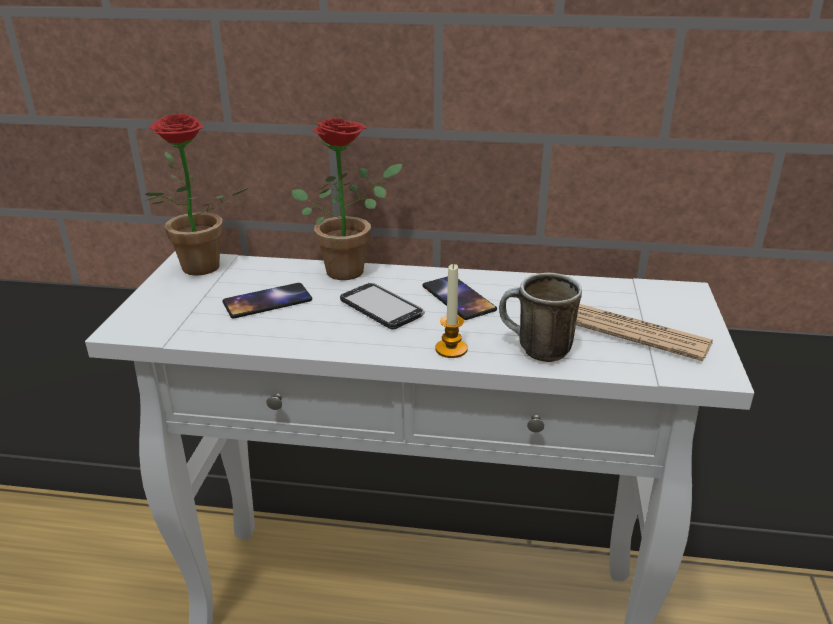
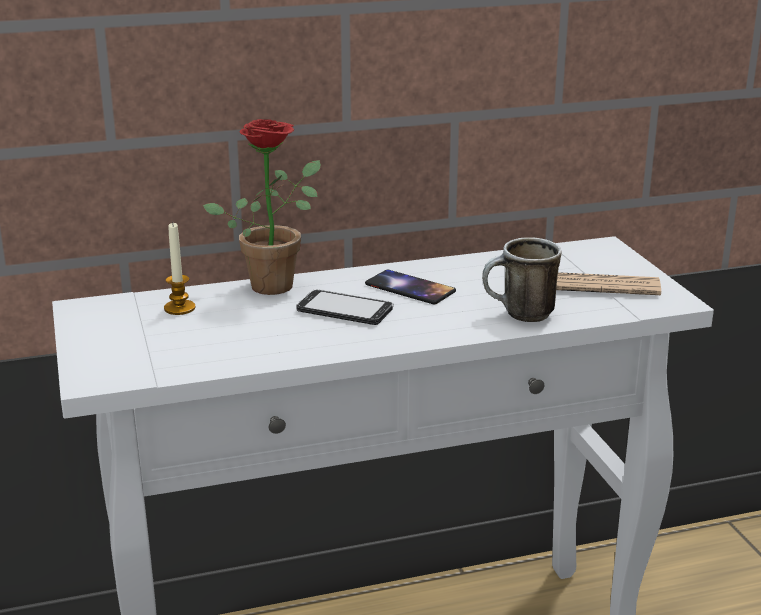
camera: 25 degrees left, 5 degrees down
(199, 271) = (109, 314): potted plant -> none
(267, 301) = (221, 326): phone -> none
(451, 349) = (446, 329): candle -> candle (179, 308)

